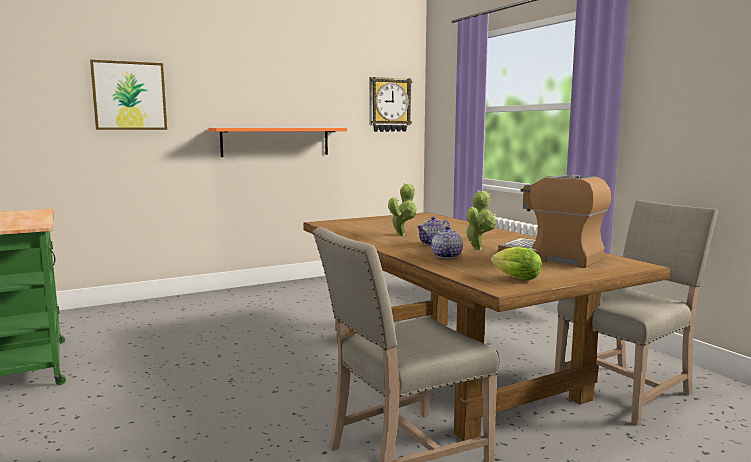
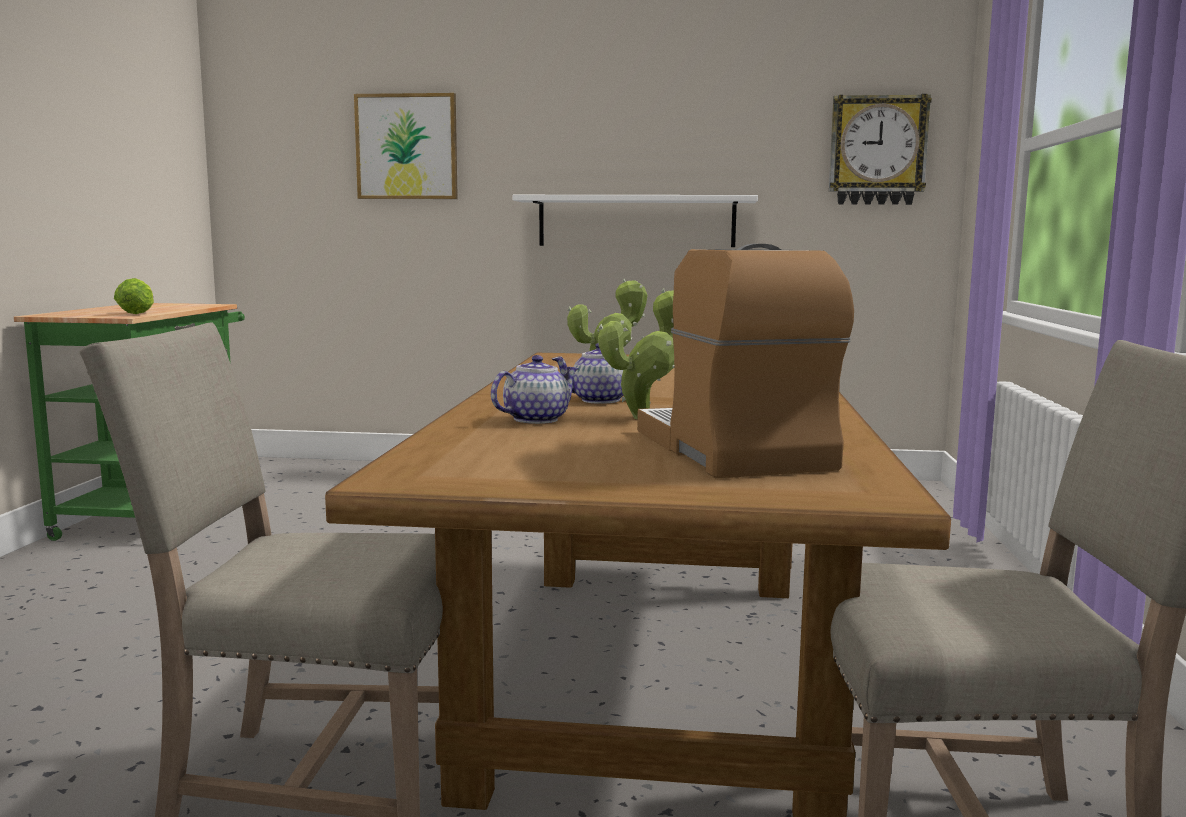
camera: 35 degrees right, 0 degrees up
(276, 141) = (636, 221): orange shelf -> white shelf
(514, 278) = (493, 468): lettuce -> lettuce (137, 313)

